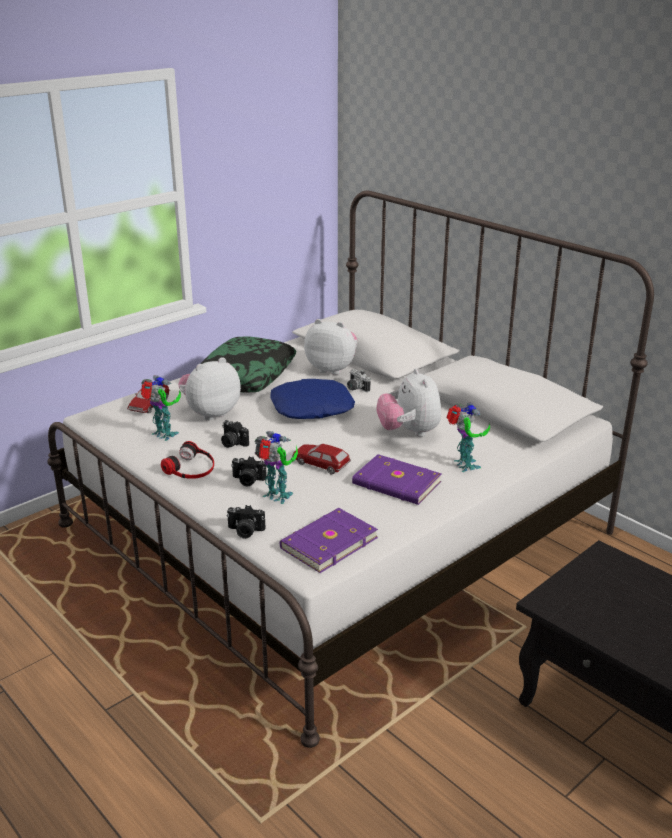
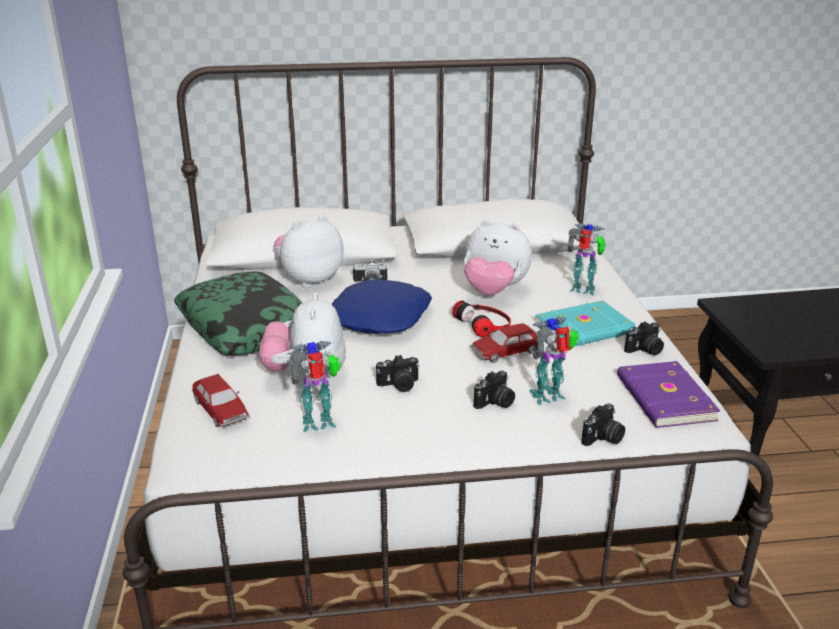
camera: 55 degrees left, 0 degrees up
(191, 468) = (425, 429): headphones -> headphones (484, 323)
(395, 517) = (645, 350): none -> camera
(396, 484) = (585, 329): purple book -> turquoise book

